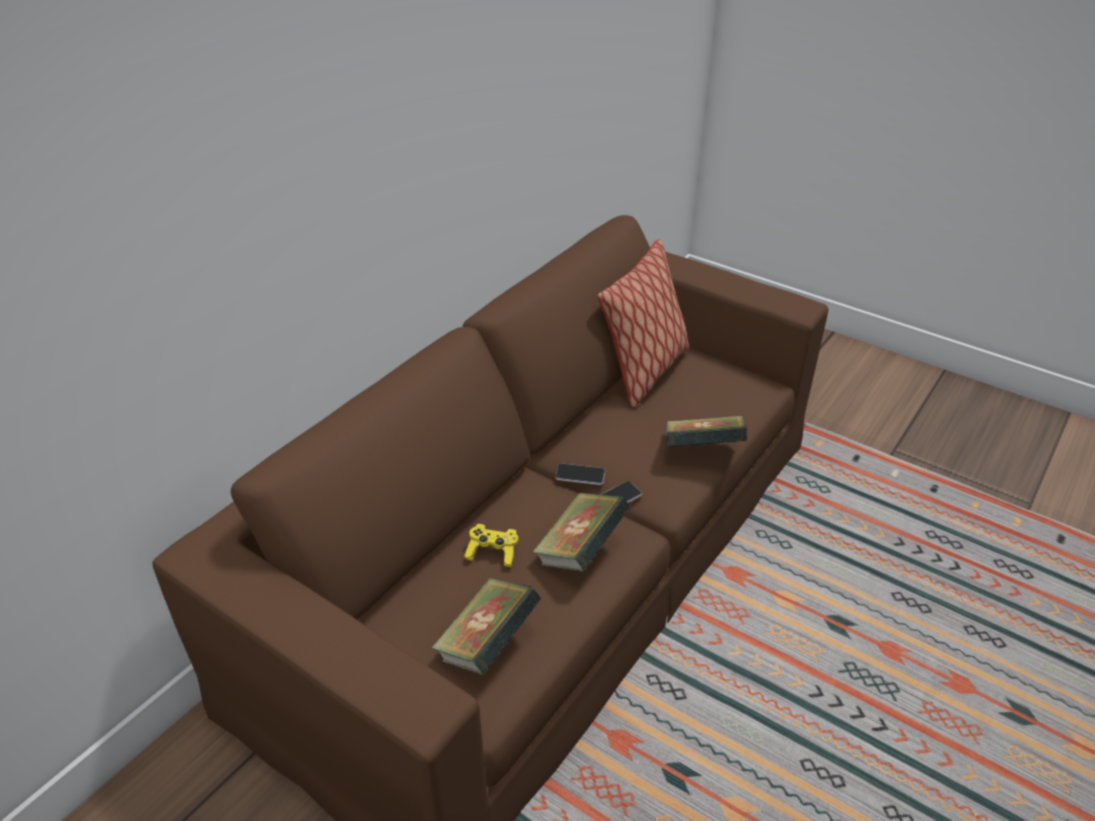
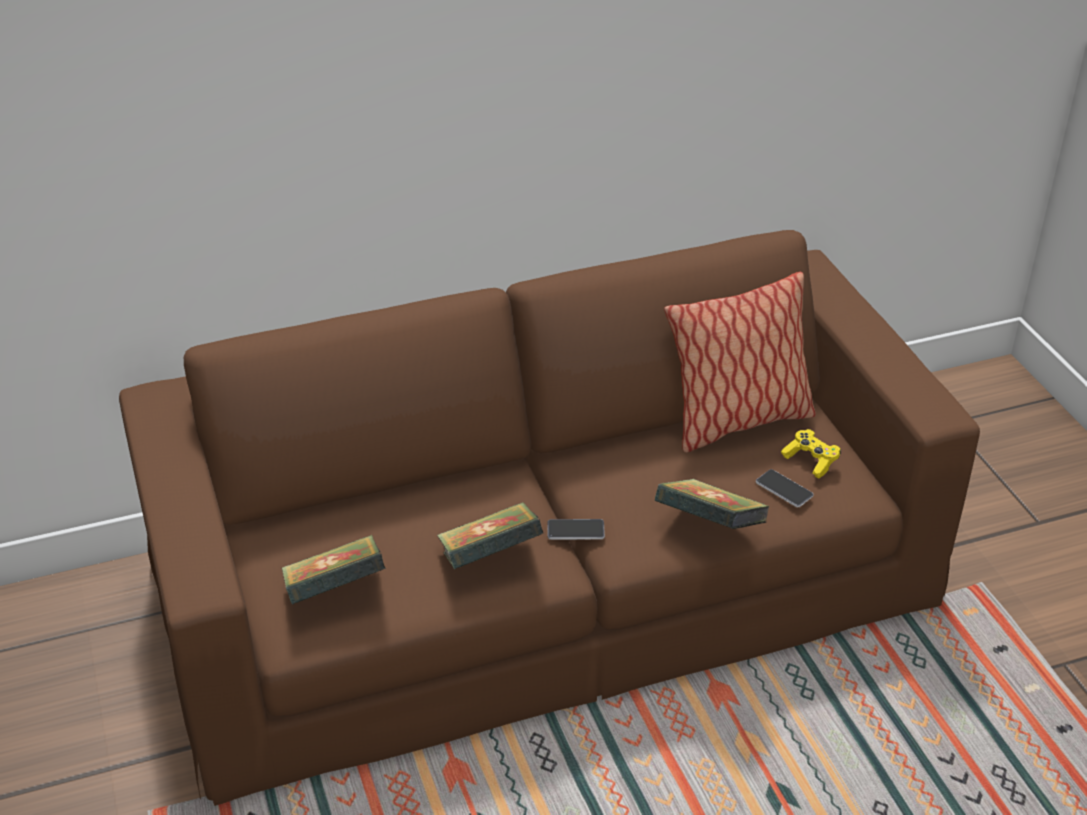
camera: 35 degrees right, 0 degrees up
(492, 552) = (413, 521): yellow game controller -> yellow game controller (811, 460)
(580, 475) = (564, 493): phone -> phone (784, 489)

